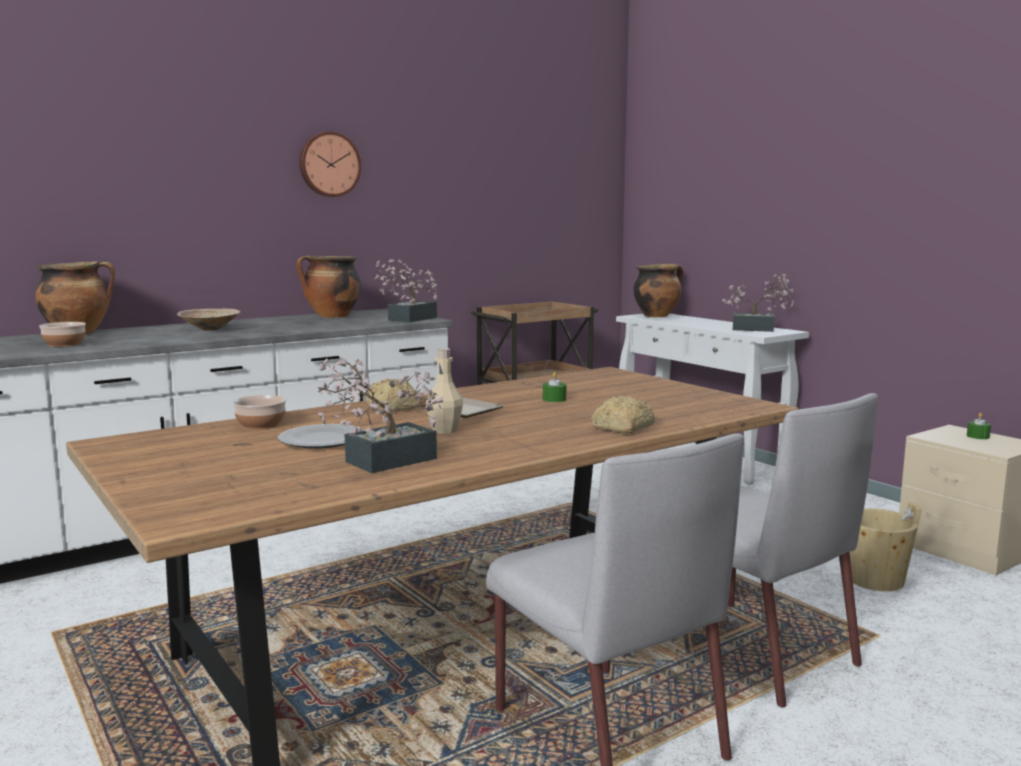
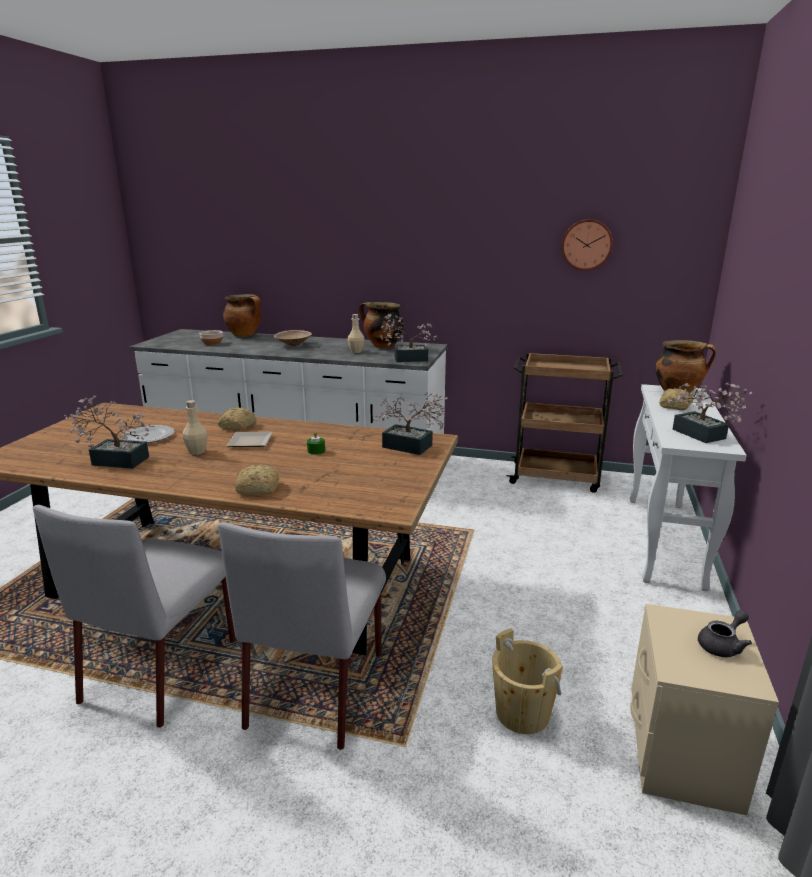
camera: 50 degrees right, 10 degrees up
(260, 425) = (166, 417): bowl -> none
(323, 323) = (356, 351): none -> beige bottle
(329, 164) = (408, 234): wall clock -> wall clock (586, 245)
(615, 379) = (412, 447): none -> potted plant
(684, 321) = (674, 406): none -> bread
(978, 436) = (722, 645): green candle -> grey teapot

